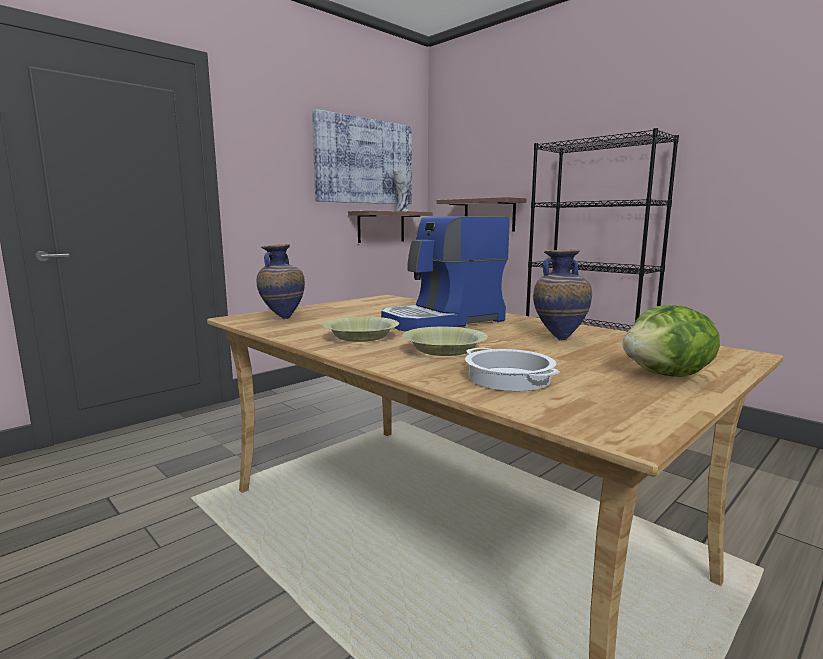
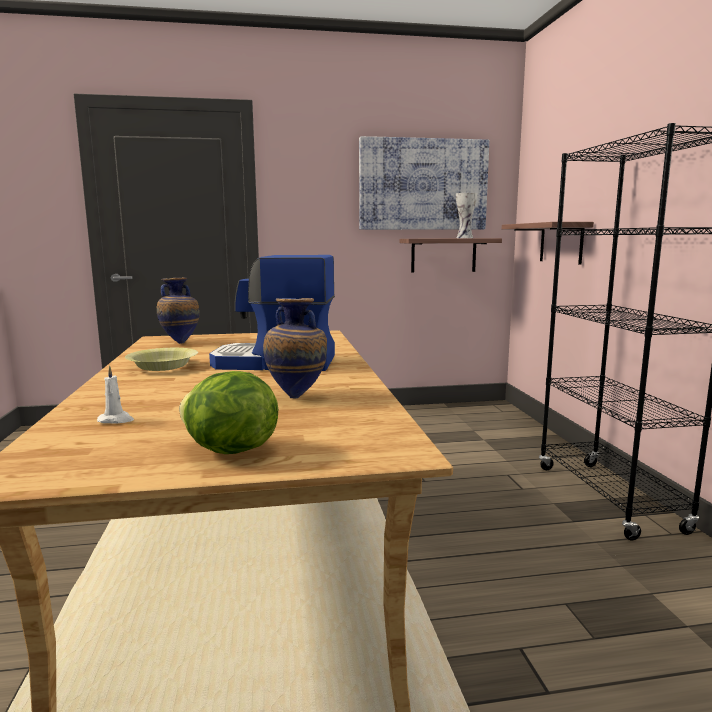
camera: 35 degrees right, 0 degrees up
(444, 351) = (168, 389): yellow bowl -> none
(510, 378) = (116, 420): cooking pot -> white candle

